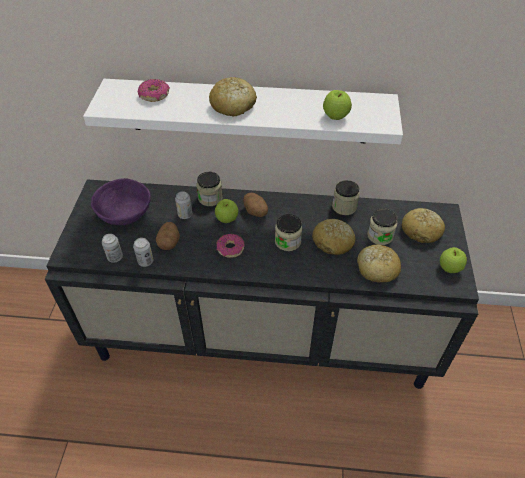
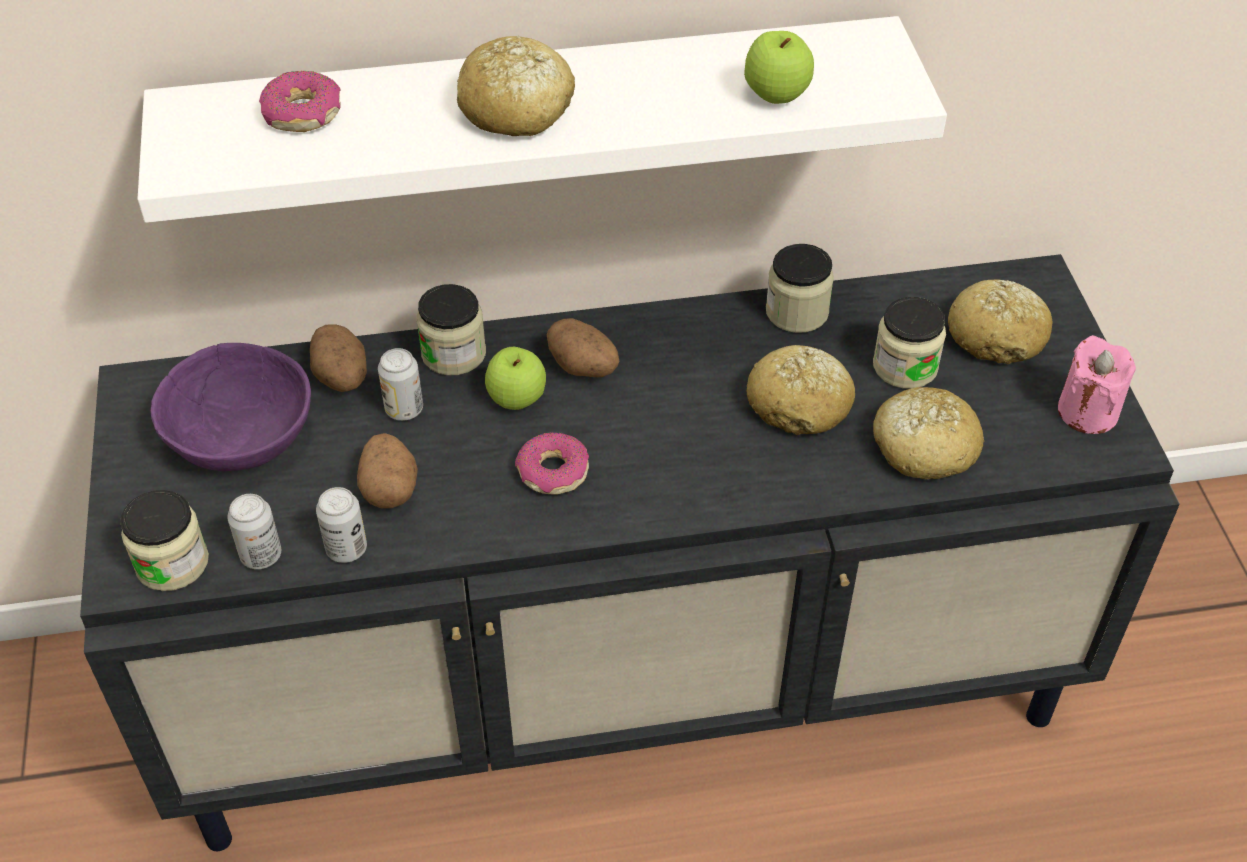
camera: 15 degrees left, 0 degrees up
(167, 199) = (342, 377): none -> potato
(287, 241) = (689, 425): jar -> jar (172, 563)
(449, 268) = (1087, 411): apple -> pink candle

